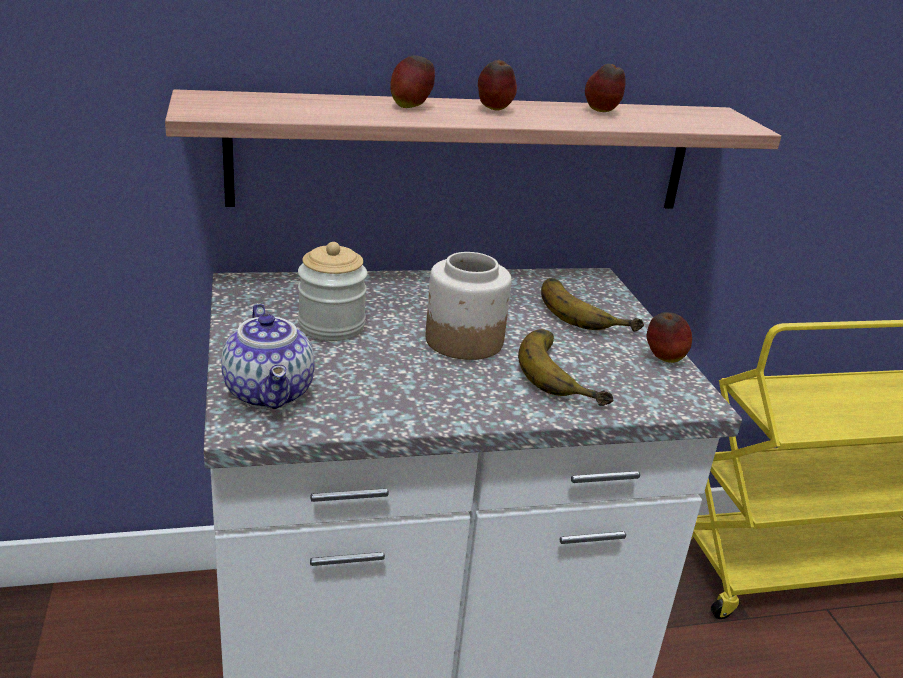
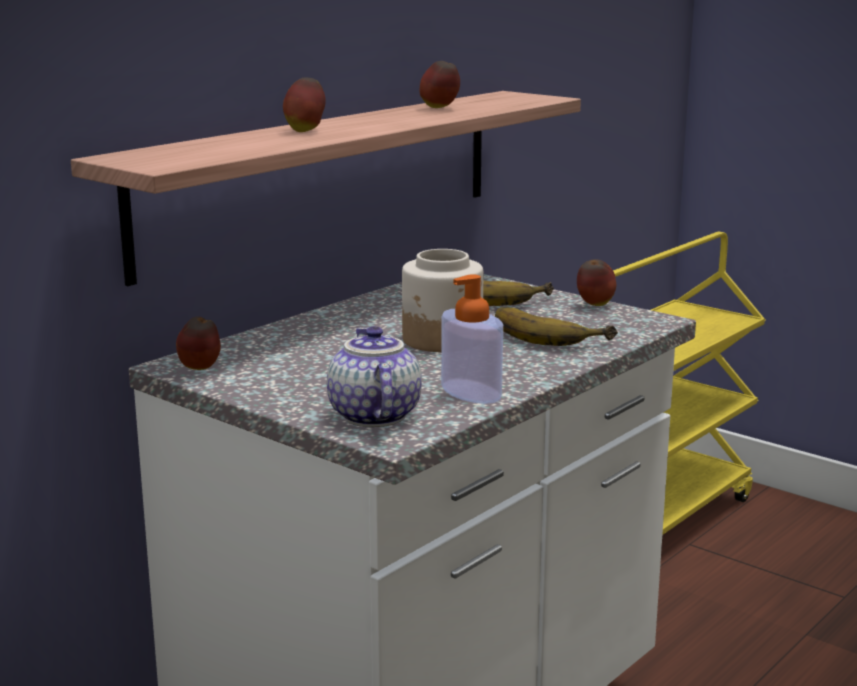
camera: 35 degrees left, 10 degrees down
(271, 394) = (372, 416): teapot -> teapot turned 135 degrees counterclockwise
(331, 326) = (322, 365): jar -> none
(386, 406) = (471, 392): none -> soap dispenser
(494, 110) = (368, 121): apple -> apple (200, 370)

